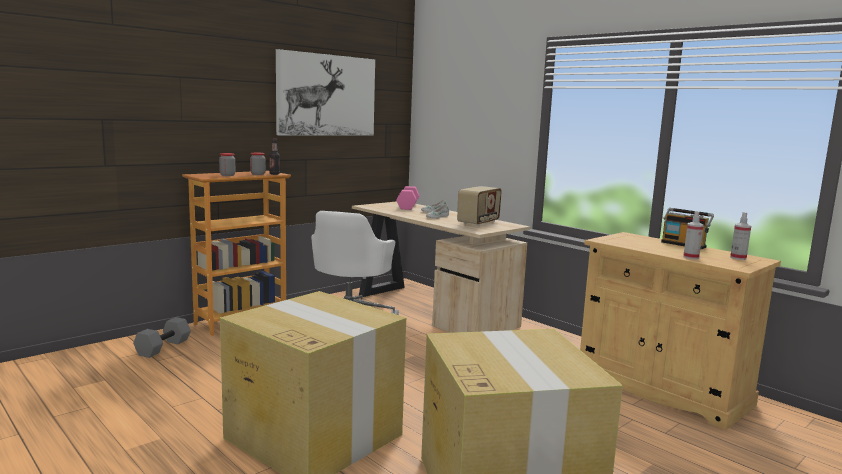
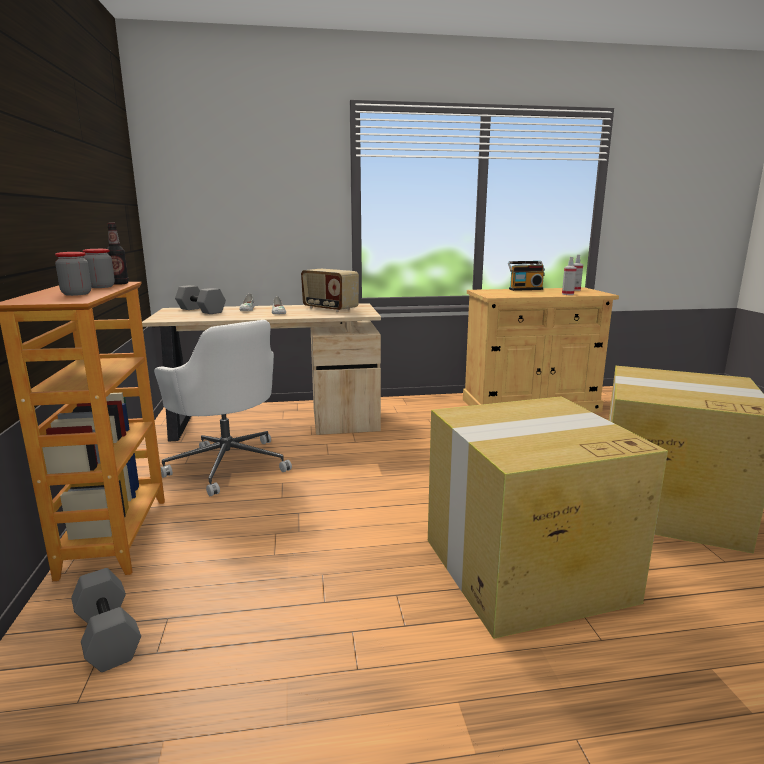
camera: 55 degrees left, 5 degrees up
(327, 95) = (85, 155): picture -> none
(408, 206) = (202, 310): pink dumbbell -> grey dumbbell
(479, 222) = (329, 309): radio -> radio turned 150 degrees clockwise

